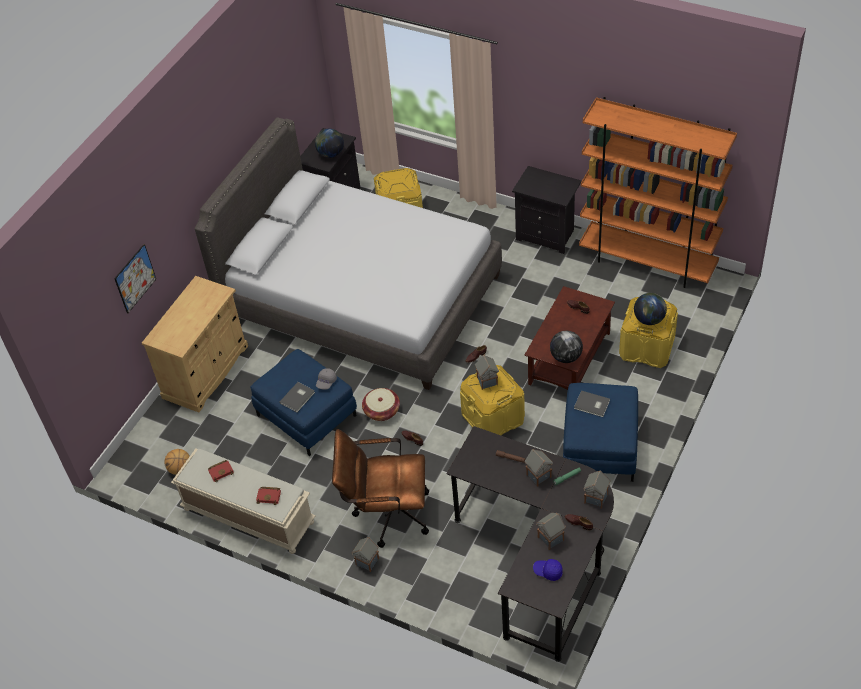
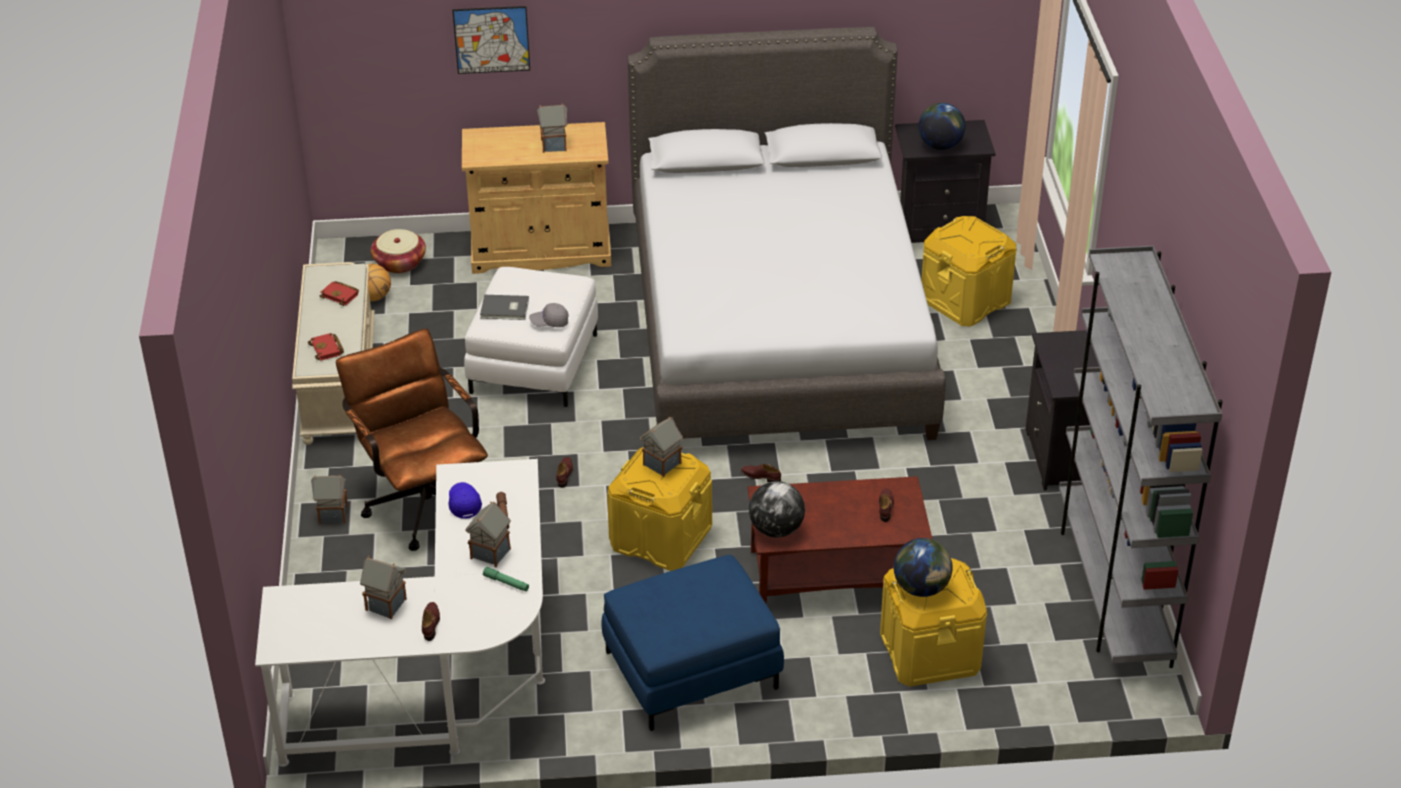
camera: 55 degrees right, 10 degrees down
(306, 415) = (533, 363): blue ottoman -> white ottoman
(382, 411) = (592, 426): basket -> basket (399, 263)
(539, 557) = (444, 679): black desk -> white desk
(548, 571) = (327, 622): blue cap -> blue cap (464, 504)
(592, 405) = (699, 588): grey book -> none
(596, 498) = (488, 625): toy house -> toy house (554, 145)
(647, 262) = (1113, 589): orange bookcase -> grey bookcase

